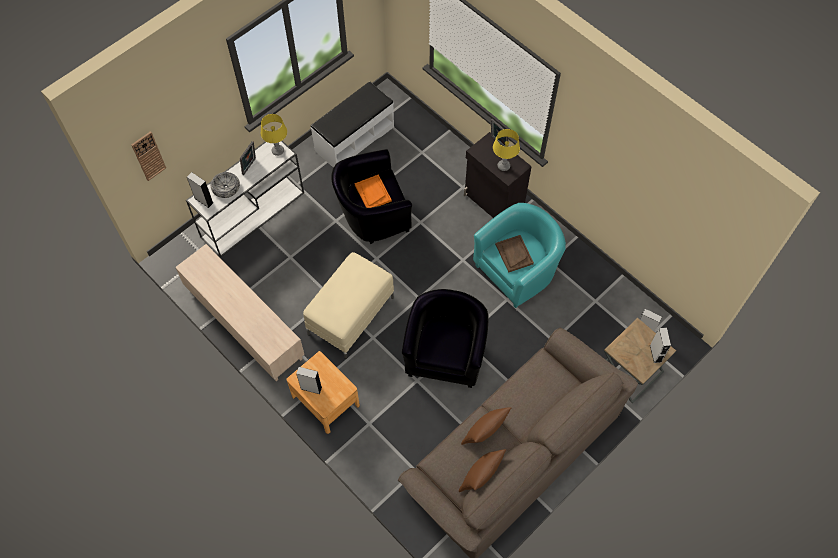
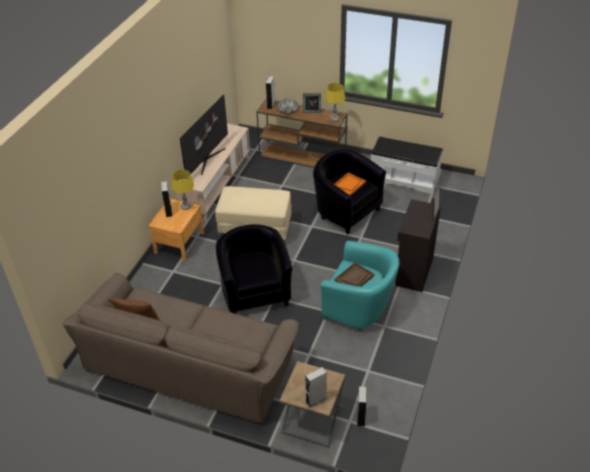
camera: 65 degrees right, 20 degrees down
(148, 156) = (261, 45): wall clock -> none
(242, 312) = (207, 160): none -> television
(253, 214) = (303, 157): white console table -> brown console table
(445, 354) = (255, 292): black armchair -> black armchair turned 90 degrees counterclockwise
(484, 434) = (178, 314): brown pillow -> none
(503, 166) = (414, 223): yellow table lamp -> yellow table lamp (186, 207)

